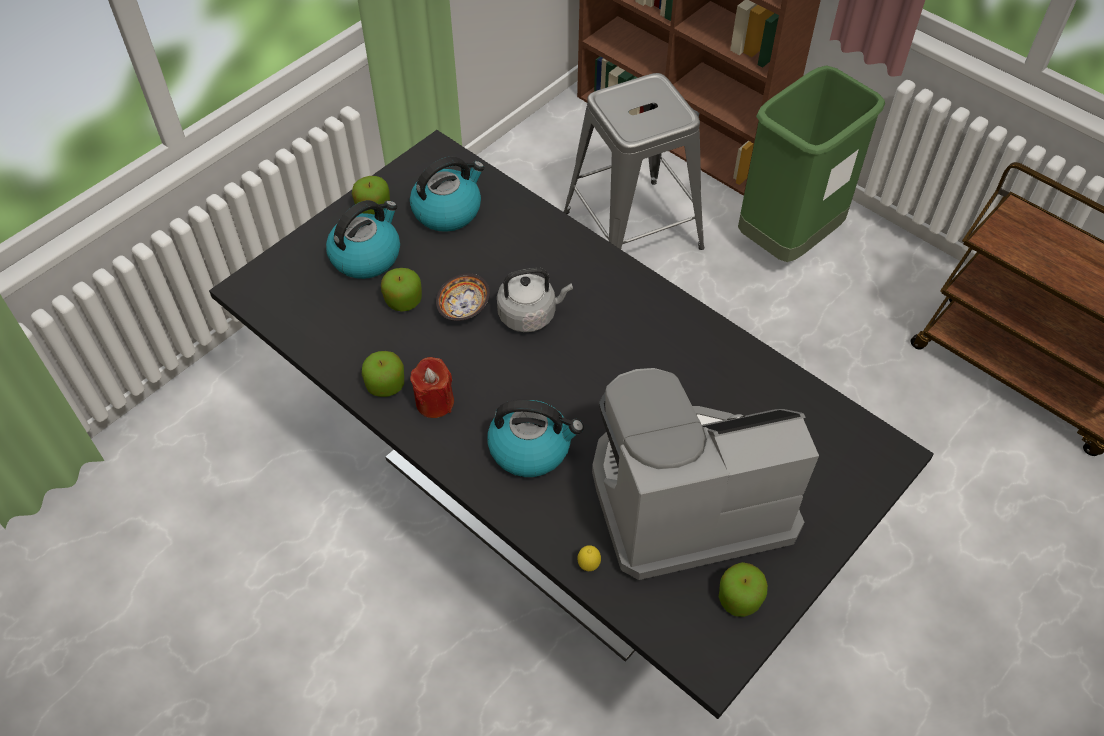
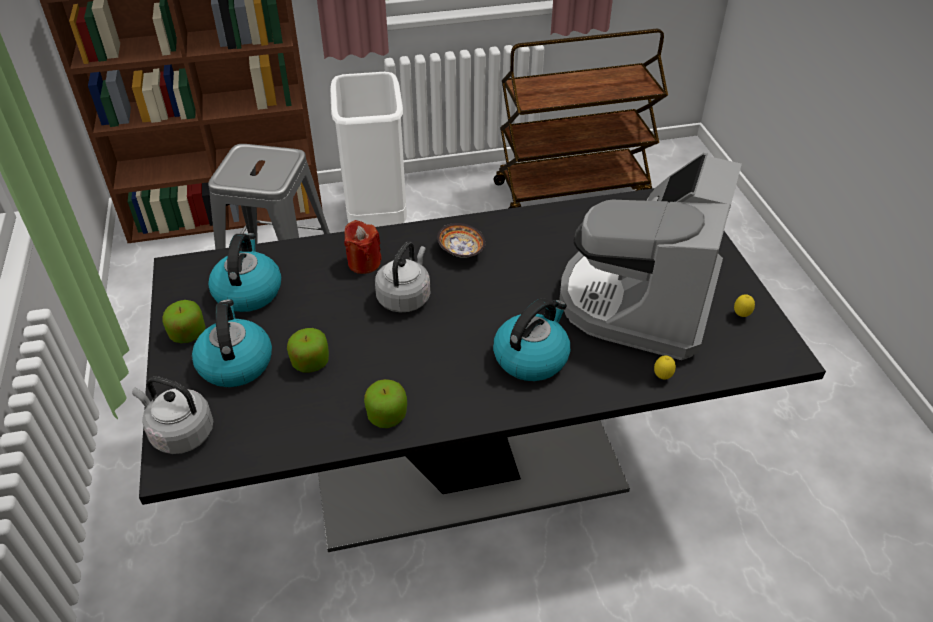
camera: 55 degrees left, 10 degrees down
(277, 272) = (180, 433): none -> grey kettle
(434, 402) = (435, 392): red candle -> red candle (364, 263)
(465, 307) = (358, 329): bowl -> bowl (461, 250)
(739, 598) = (741, 315): apple -> lemon
(787, 239) = (377, 219): green trash can -> white trash can

